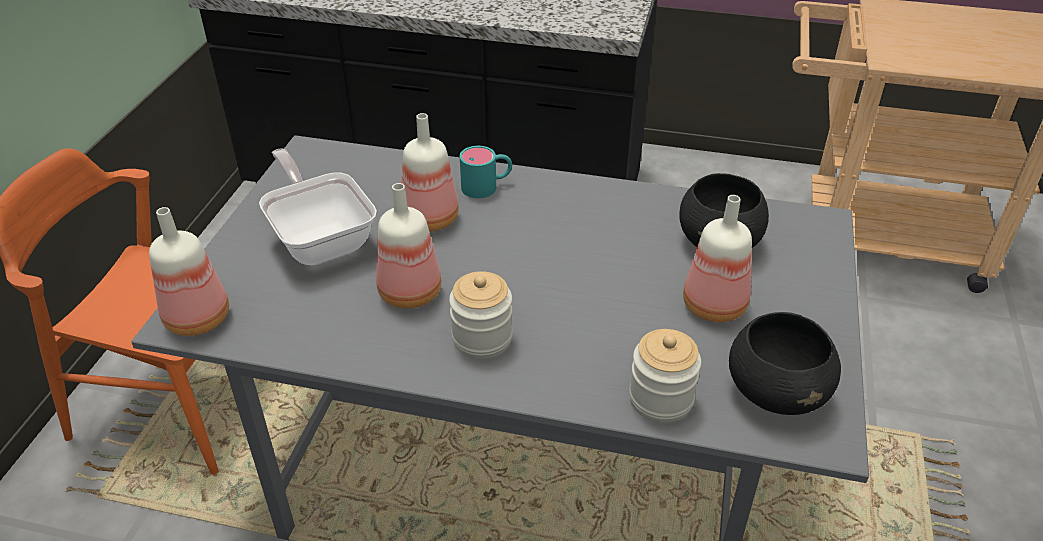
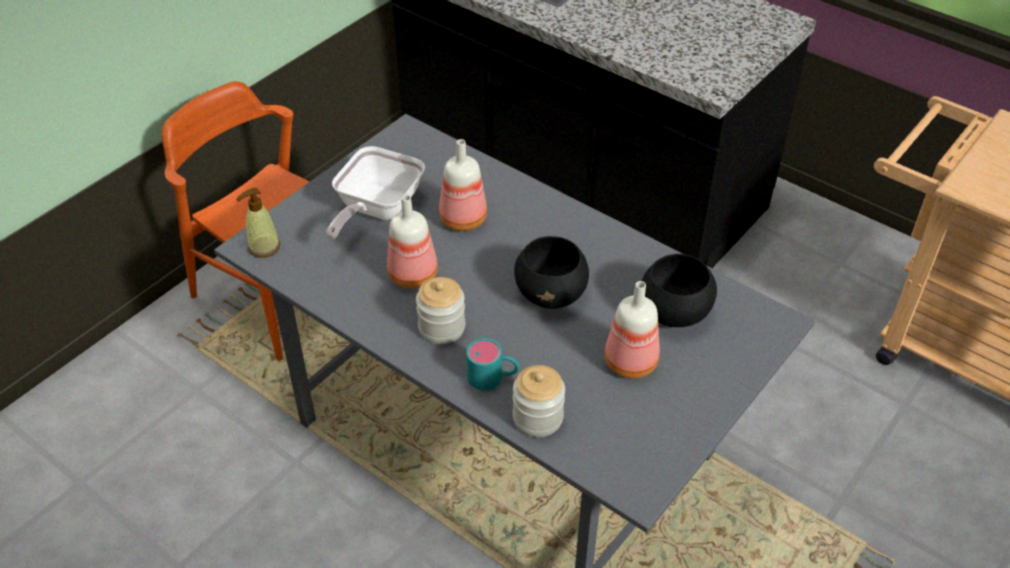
camera: 25 degrees right, 5 degrees up
(200, 318) = (264, 247): bottle -> soap dispenser
(321, 238) = (376, 210): frying pan -> frying pan turned 150 degrees counterclockwise
(487, 186) = (524, 204): turquoise mug -> turquoise mug (493, 377)
(776, 392) = (627, 444): black bowl -> black bowl (551, 293)

